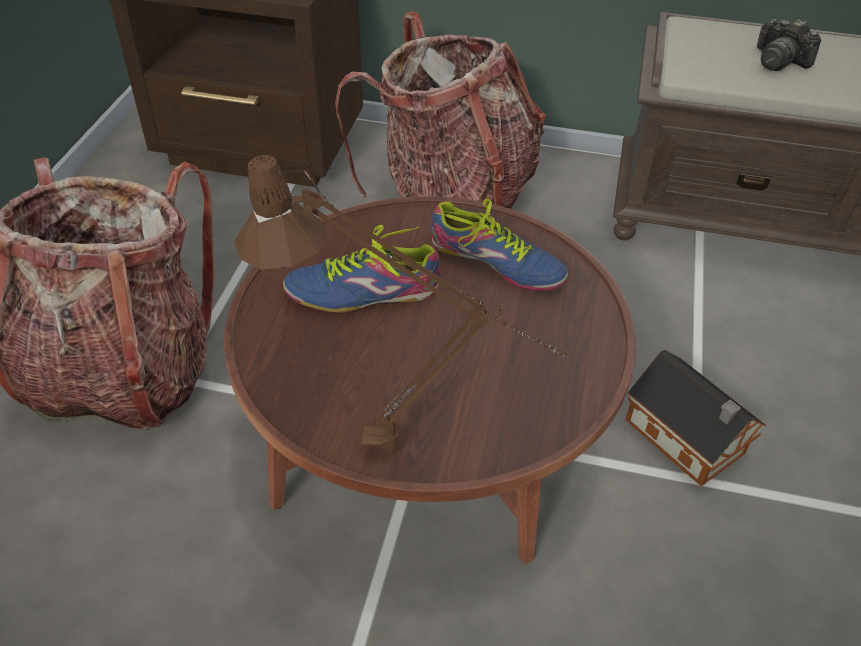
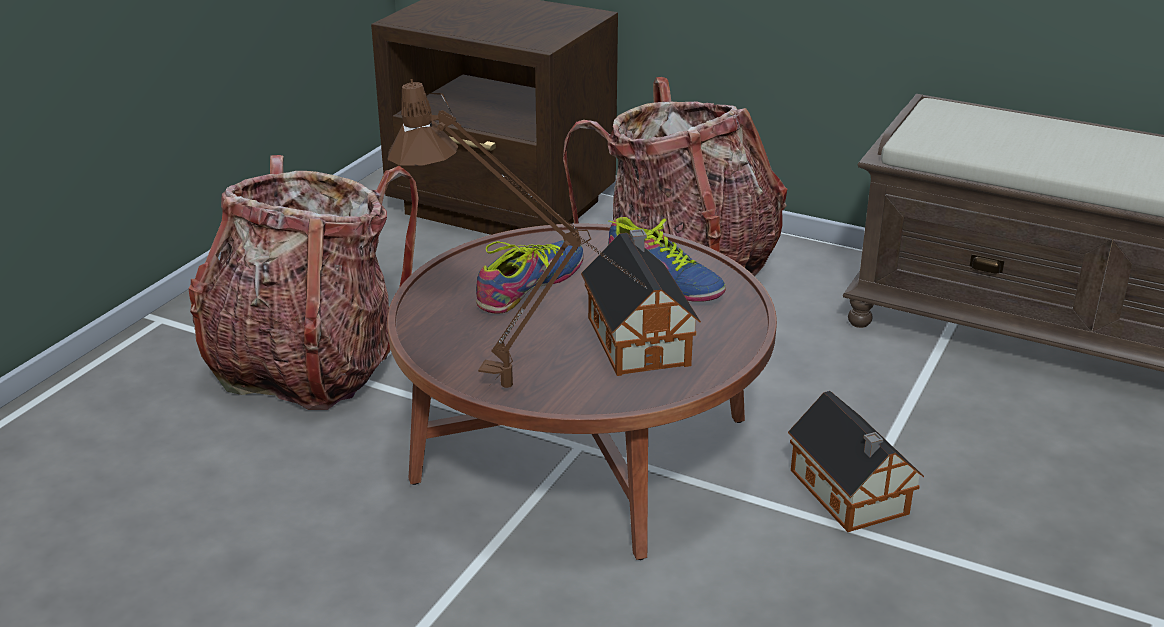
camera: 15 degrees right, 15 degrees down
(364, 292) = (530, 285): shoe -> shoe turned 120 degrees clockwise
(500, 350) = (638, 338): none -> toy house
(779, 61) = (1018, 141): camera -> none

